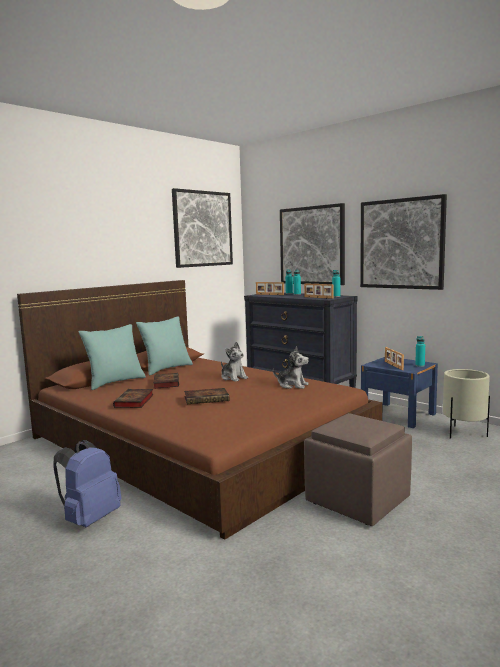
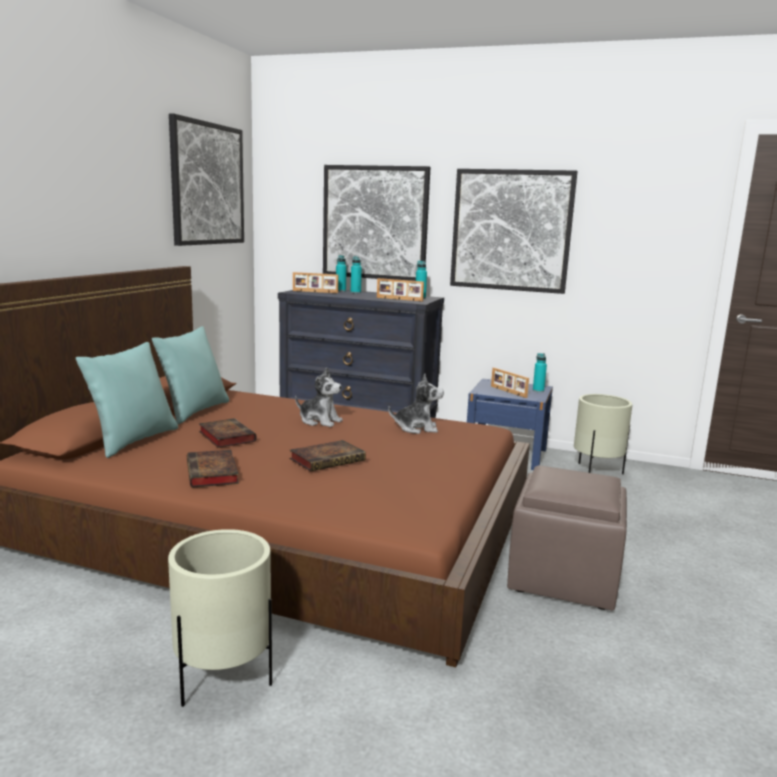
camera: 25 degrees left, 5 degrees up
(90, 519) = (223, 679): blue backpack -> beige planter

